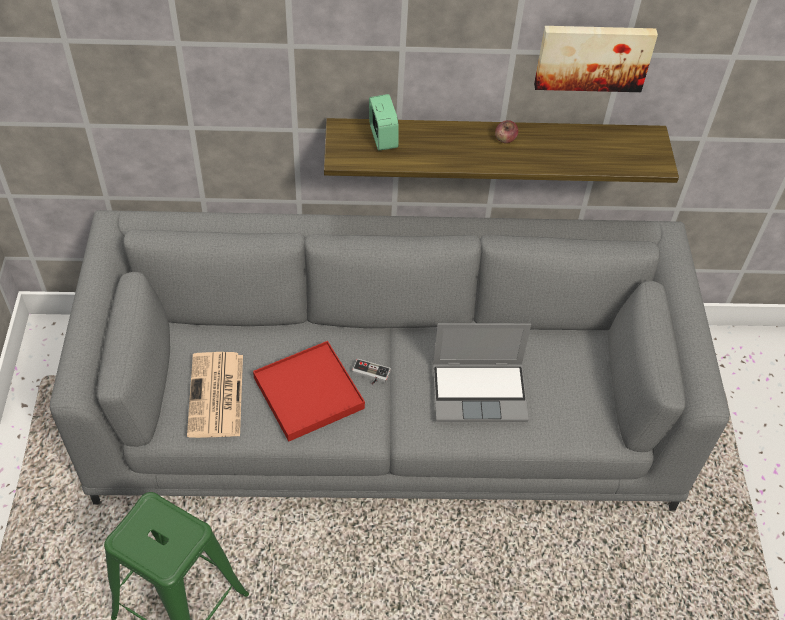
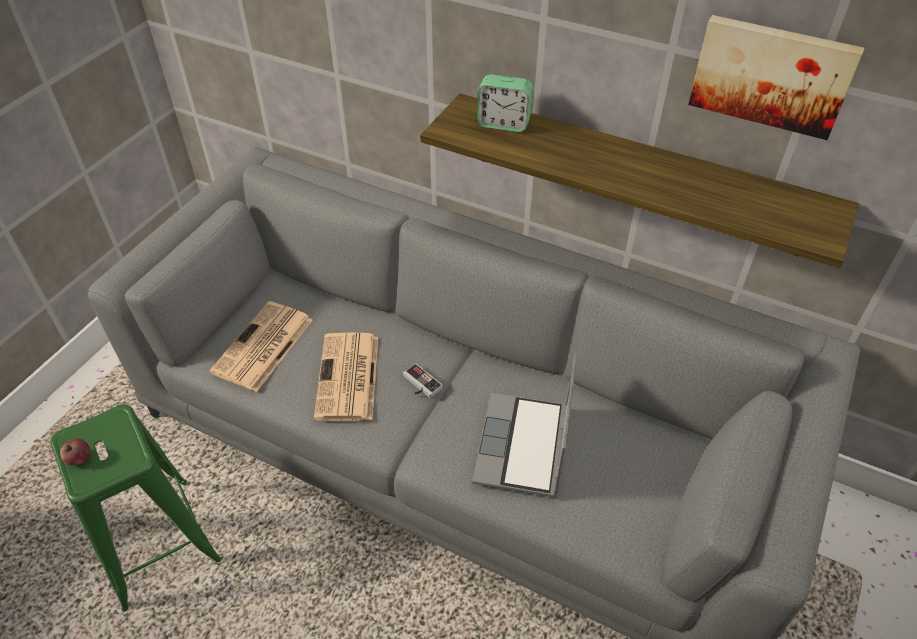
camera: 30 degrees right, 5 degrees down
(309, 393) = (348, 378): red tray -> newspaper
(383, 137) = (503, 123): alarm clock -> alarm clock turned 90 degrees clockwise
(480, 392) = (524, 447): laptop -> laptop turned 75 degrees clockwise
(505, 139) = (640, 161): apple -> apple (79, 458)

